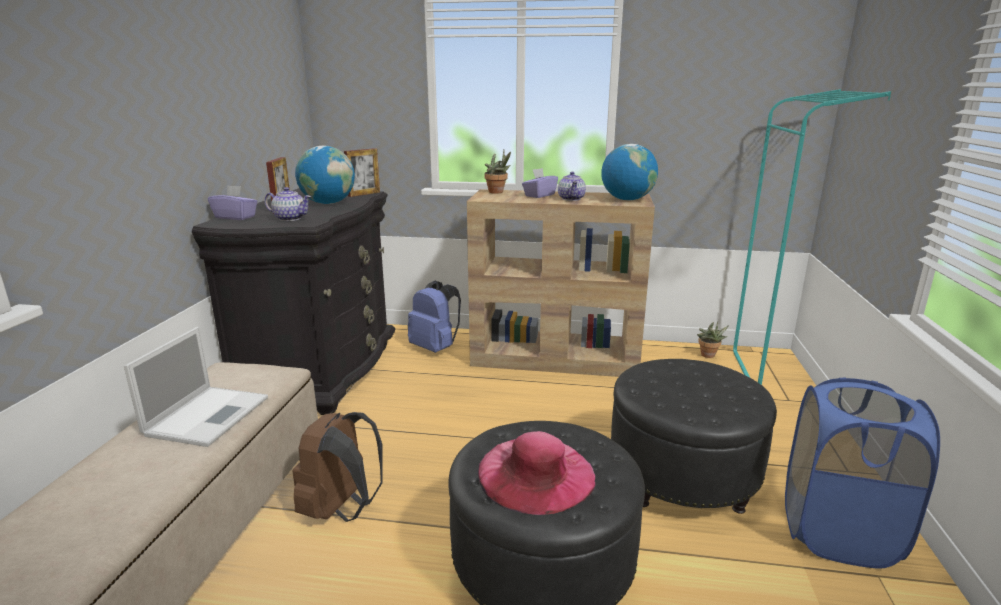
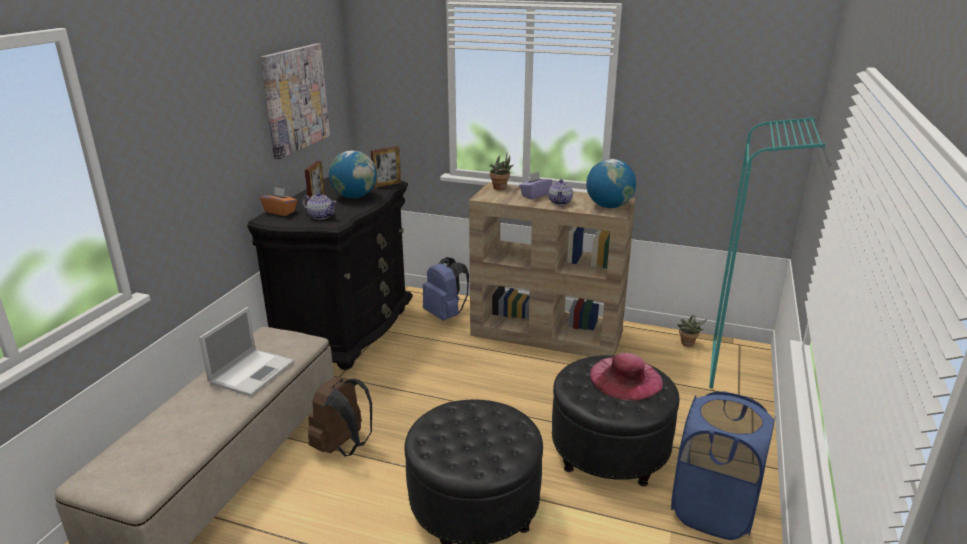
camera: 10 degrees right, 5 degrees up
(236, 217) = (280, 212): purple tissue box -> orange tissue box
(248, 87) = (295, 99): none -> picture
(535, 473) = (464, 440): pink hat -> pink hat (625, 378)

